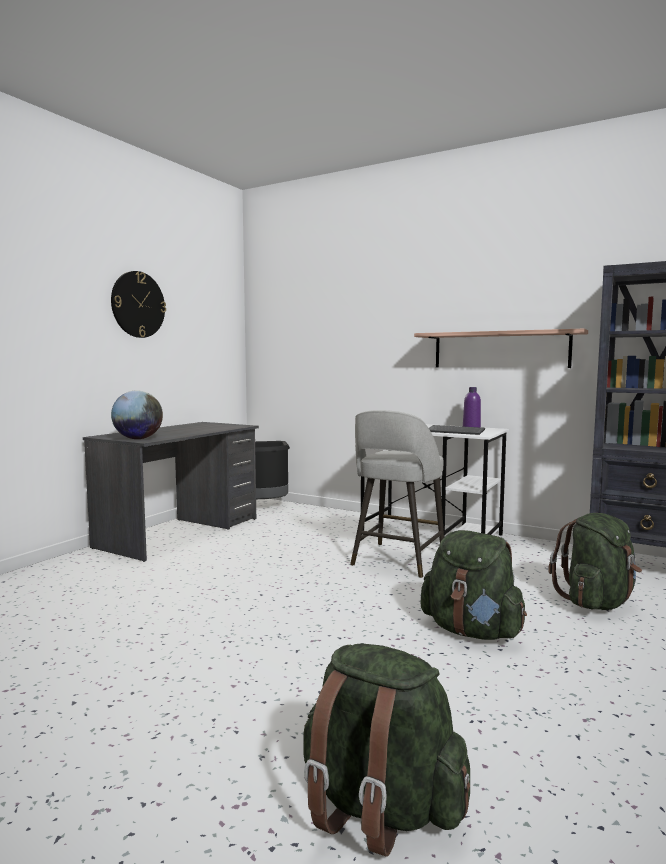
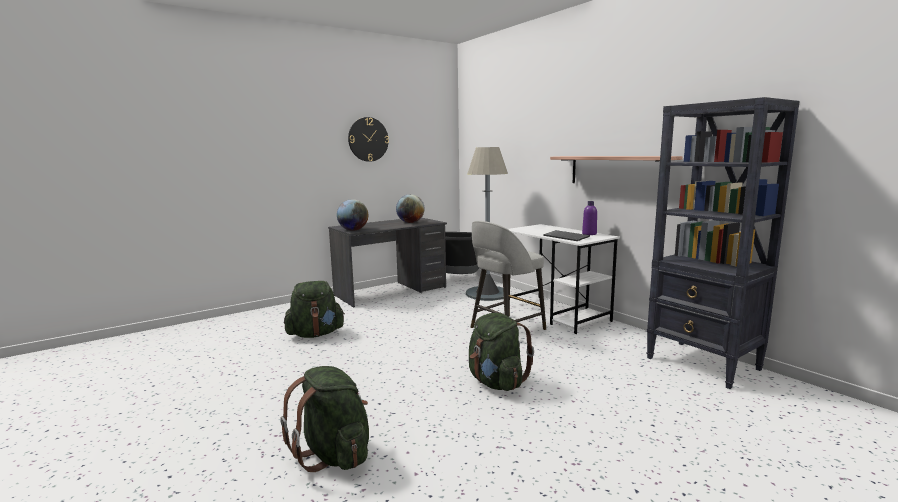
camera: 25 degrees right, 5 degrees up
(207, 427) = (410, 222): none -> globe
(320, 521) = (487, 294): none -> grey floor lamp
(596, 602) = (616, 382): green backpack -> green backpack (315, 334)

